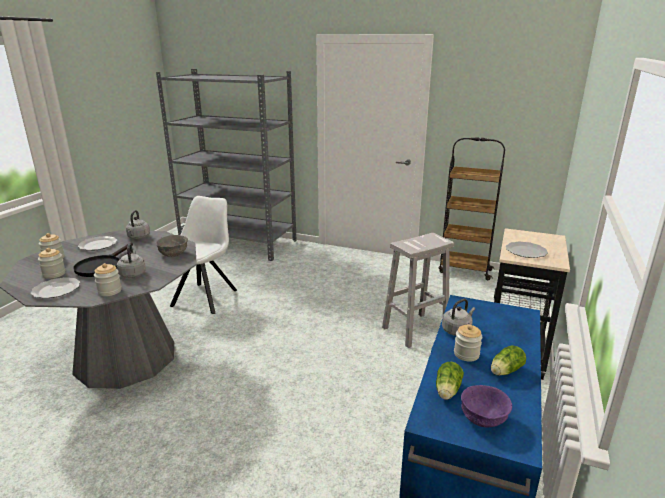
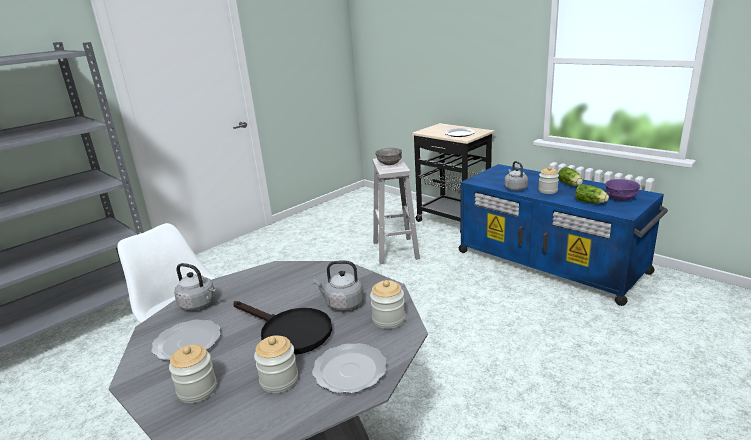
camera: 65 degrees left, 0 degrees up
(174, 254) = (301, 275): grey bowl -> grey bowl (389, 163)
(464, 271) = (322, 209): brown cart -> none

